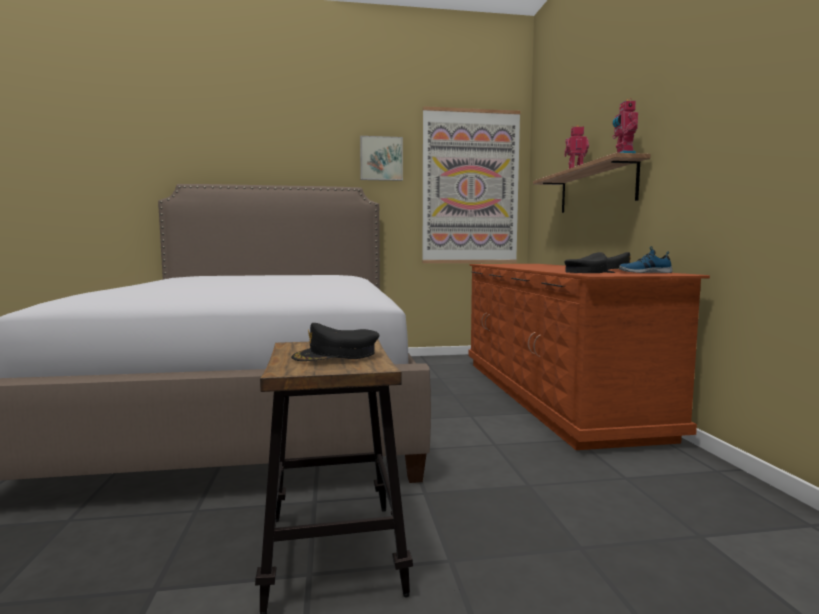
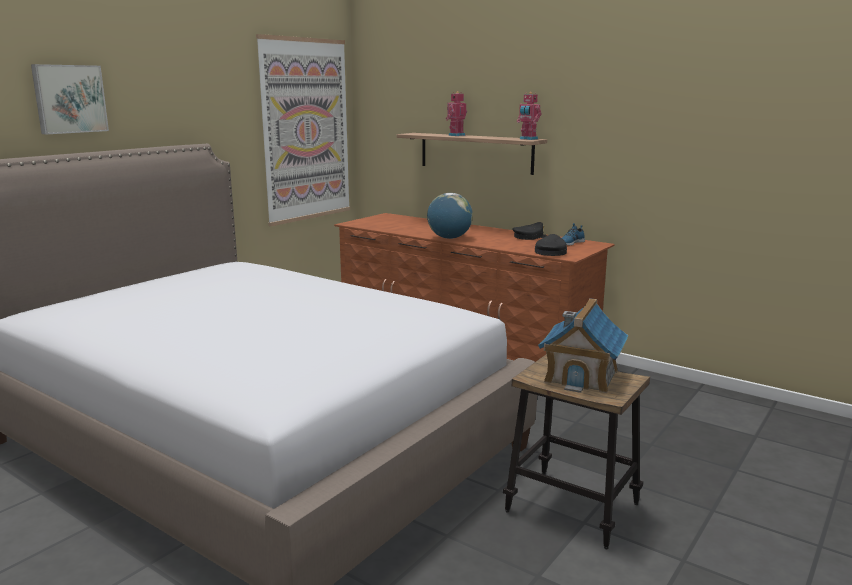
camera: 45 degrees left, 10 degrees up
(336, 355) = (581, 376): black cap -> toy house
(381, 159) = (218, 102): picture -> picture (69, 99)
(525, 267) = (449, 238): none -> globe

